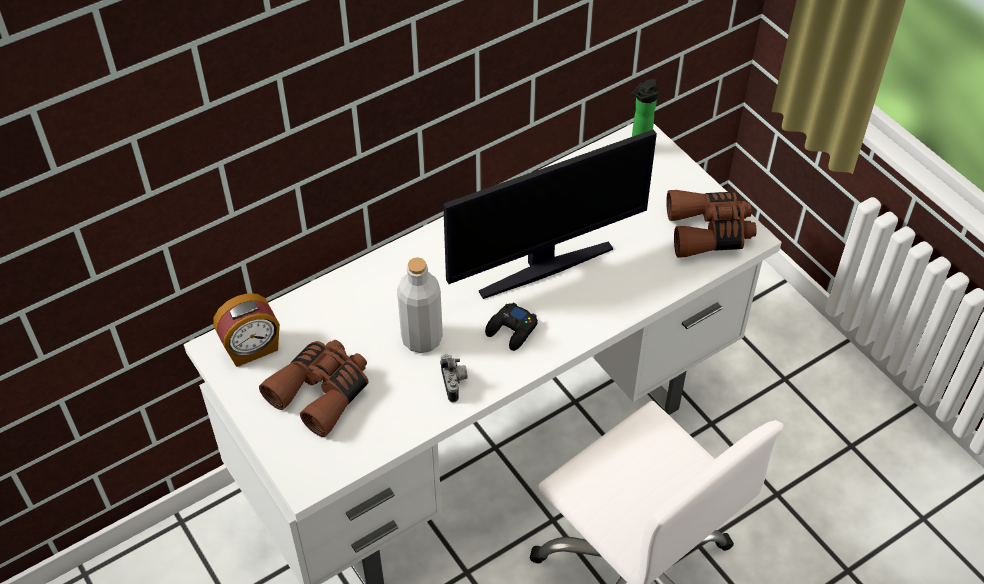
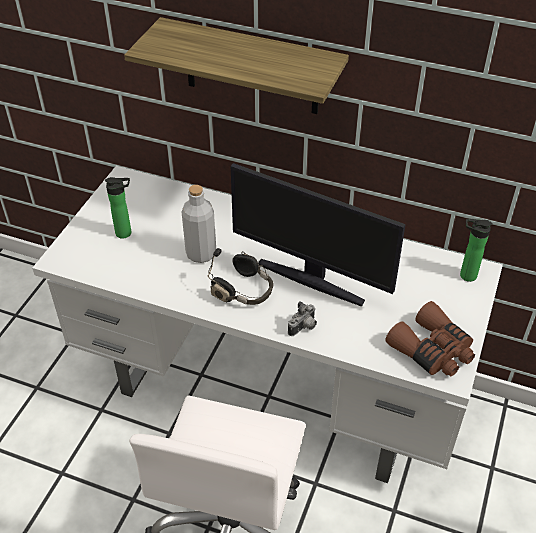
camera: 55 degrees right, 5 degrees down
(252, 349) = (133, 191): alarm clock -> none
(322, 391) = (126, 233): brown binoculars -> bottle
(352, 93) = (251, 67): none -> shelf
(454, 383) = (179, 286): camera -> camera (304, 327)
(512, 330) = (244, 291): black game controller -> black headphones

